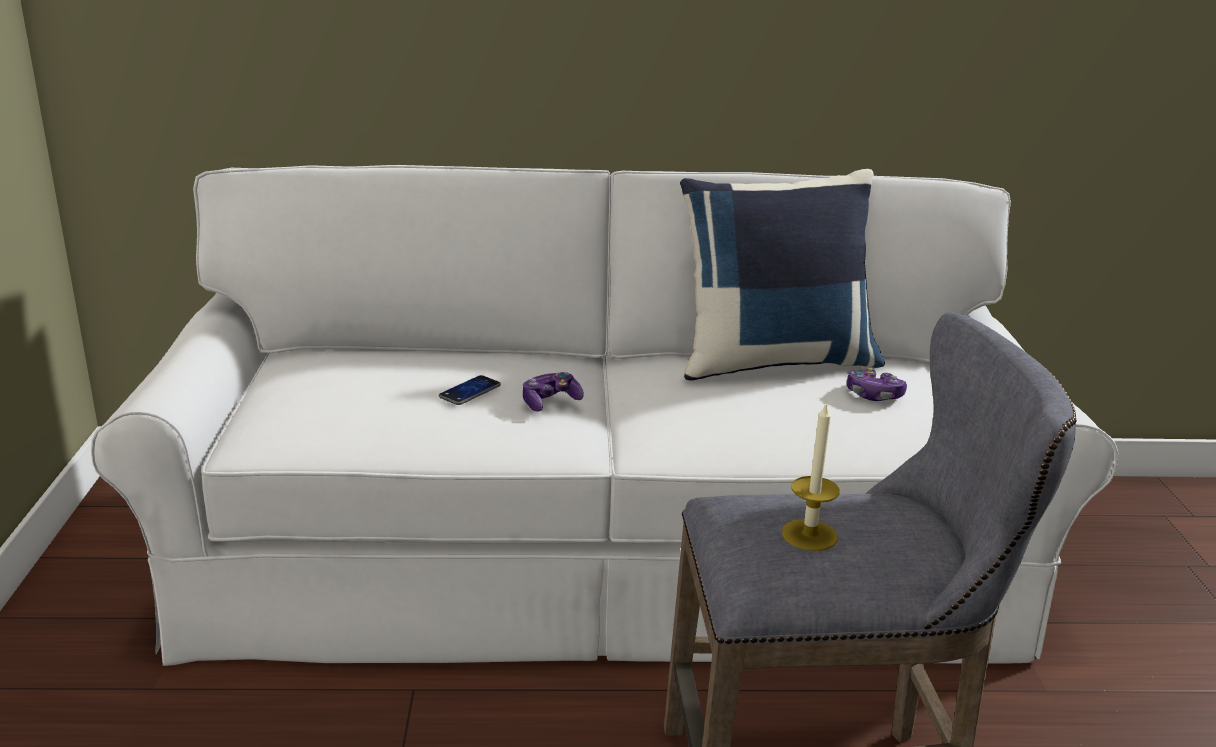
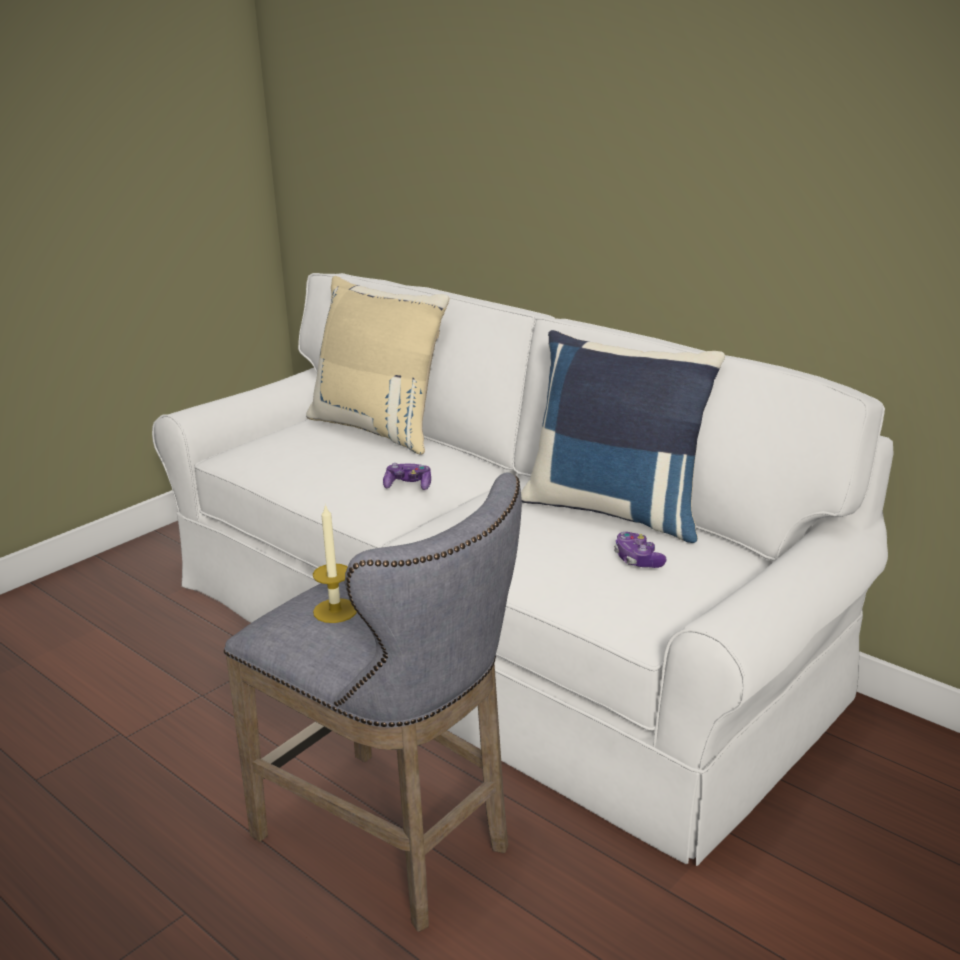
camera: 45 degrees right, 0 degrees up
(400, 354) = (380, 428): none -> beige pillow
(470, 391) = (373, 463): phone -> none

